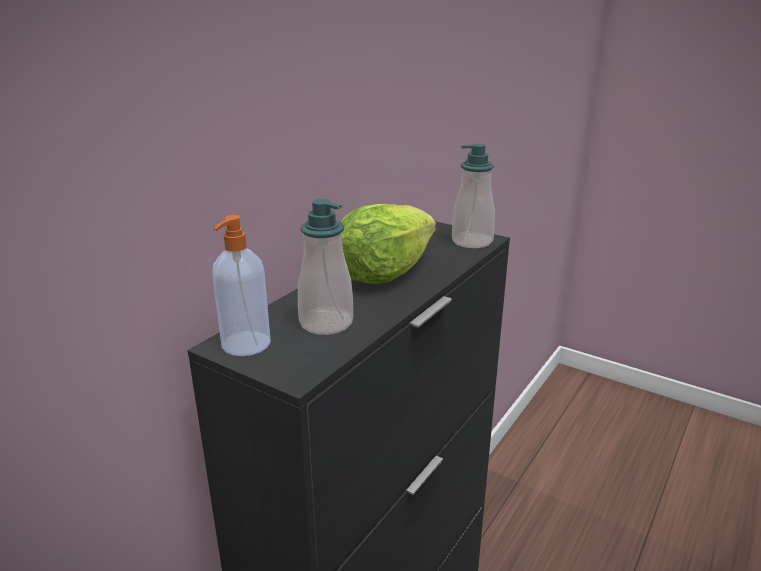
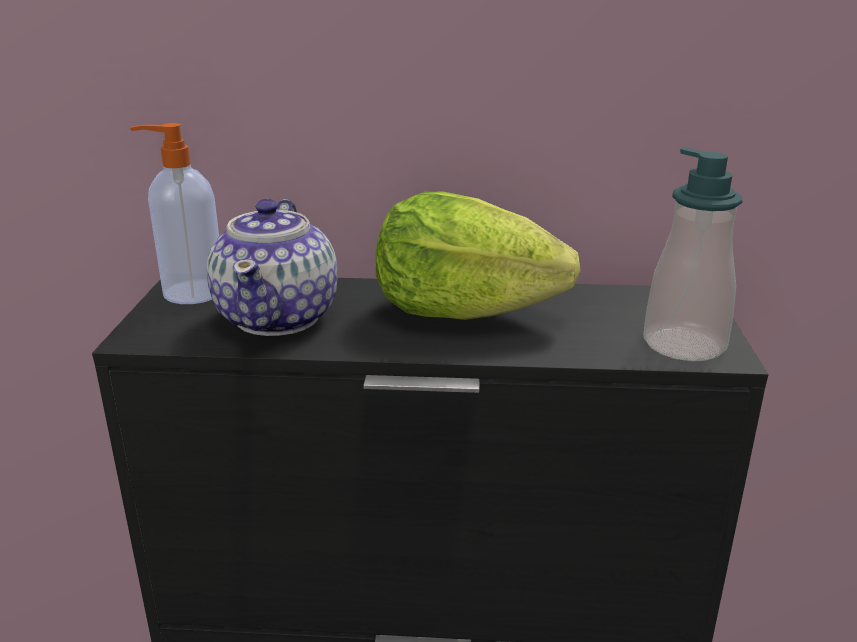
camera: 60 degrees right, 0 degrees up
(326, 323) = (279, 317): soap dispenser -> teapot

